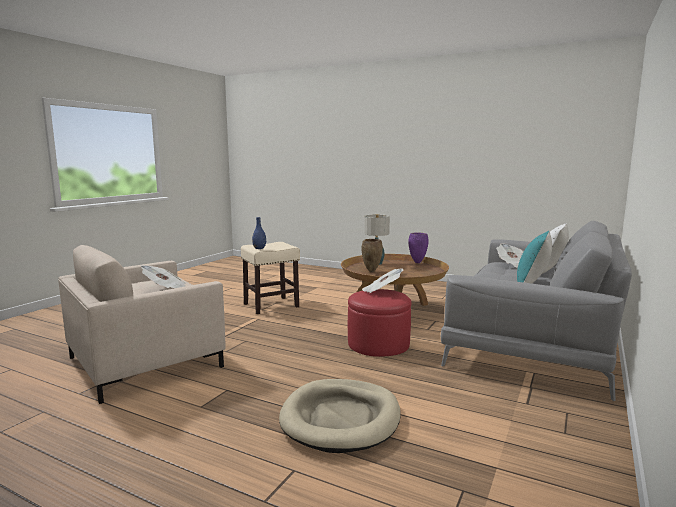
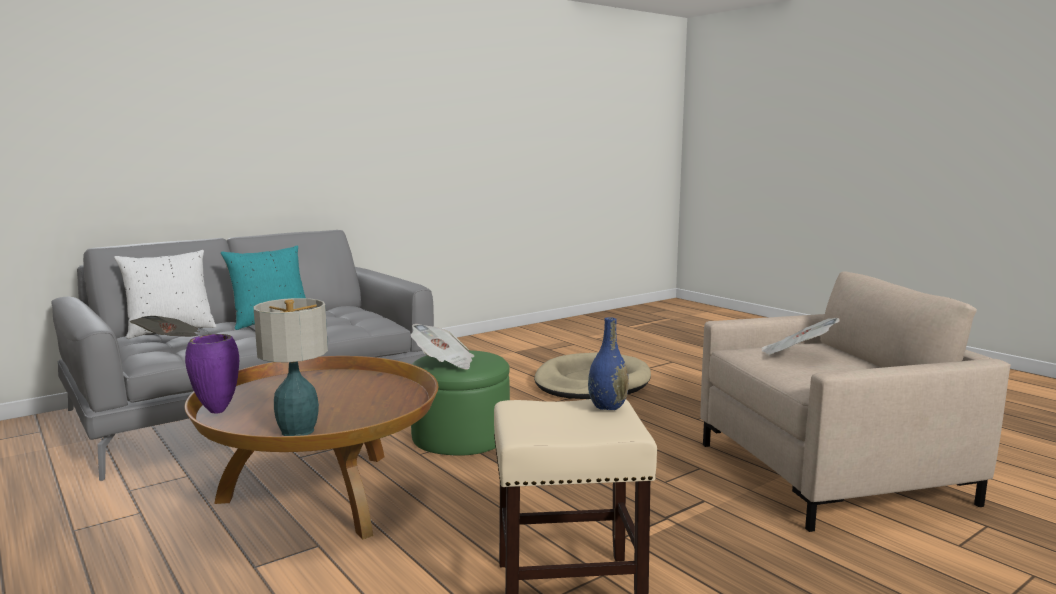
camera: 155 degrees left, 0 degrees up
(371, 271) = (369, 405): brown vase -> none
(378, 344) = (460, 436): red ottoman -> green ottoman

